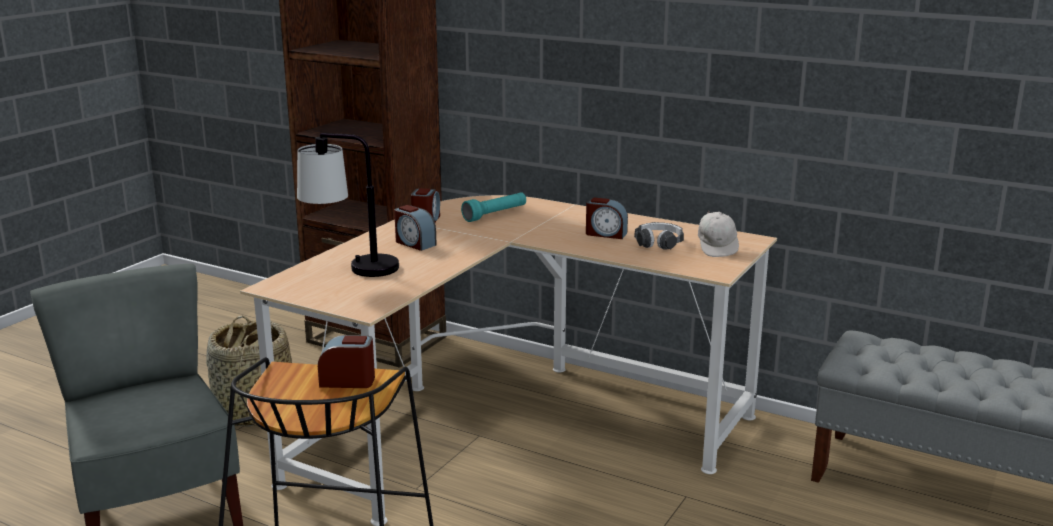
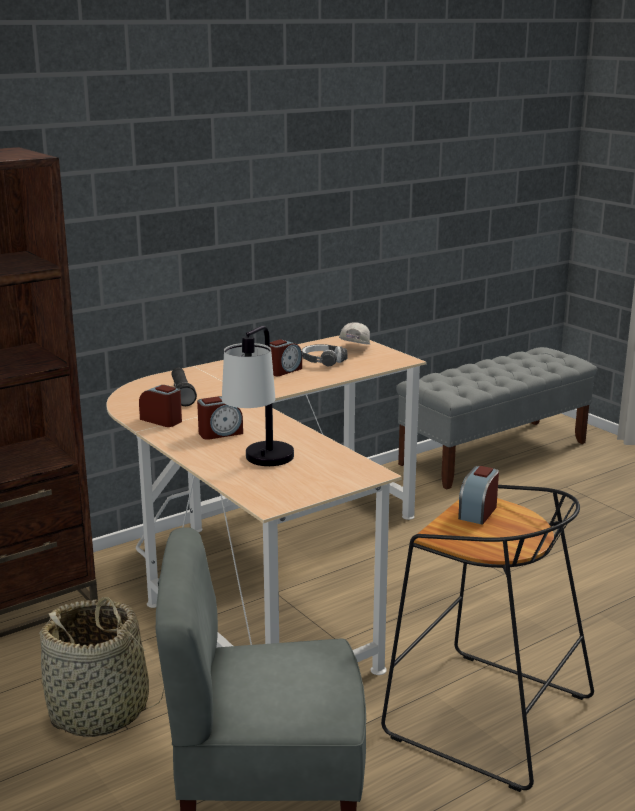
camera: 65 degrees left, 0 degrees up
(495, 215) = (182, 394): turquoise flashlight -> black flashlight
(717, 248) = (354, 349): white cap -> white cap turned 105 degrees counterclockwise

